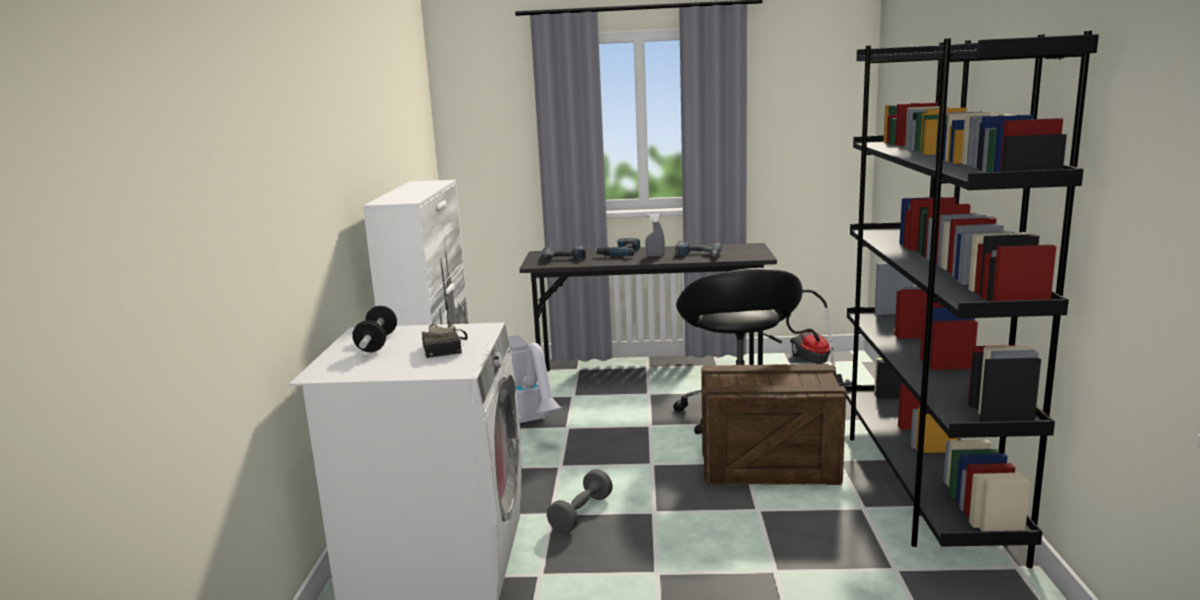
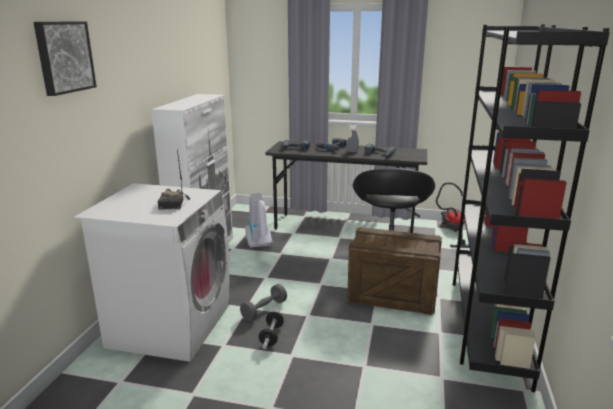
camera: 10 degrees right, 5 degrees up
(261, 121) = (64, 57): none -> picture
(377, 343) = (139, 196): dumbbell -> dumbbell (271, 336)

